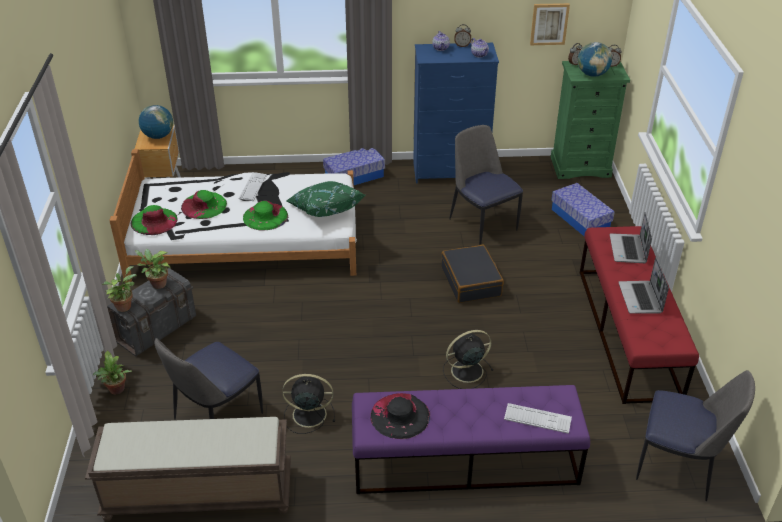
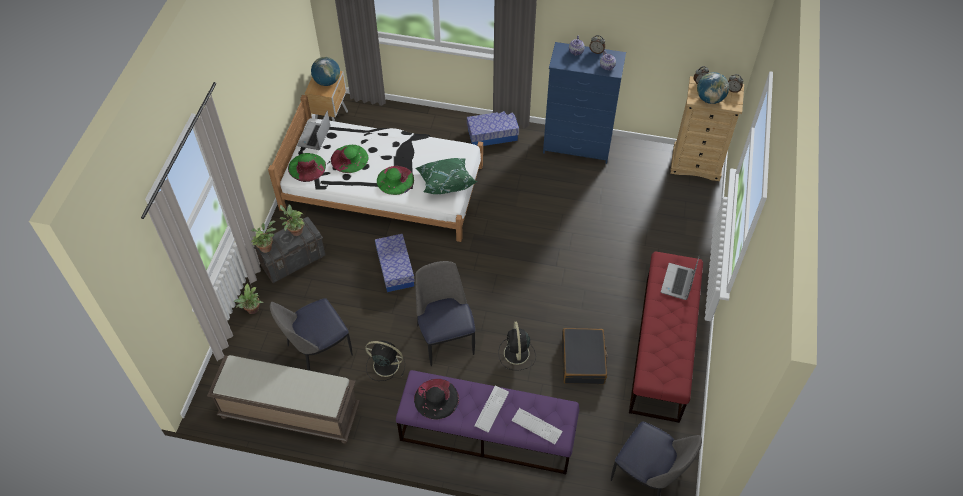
camera: 15 degrees right, 15 degrees up
(253, 187) = (394, 146): keyboard -> keyboard (491, 409)
(465, 371) = (516, 354): black fan -> black fan turned 90 degrees counterclockwise
(471, 281) = (552, 268): black suitcase -> black suitcase (583, 361)
(482, 223) = (584, 209): chair -> chair (445, 338)
(549, 23) = (680, 44): picture -> none
(580, 167) = (696, 163): green dresser -> beige dresser
(580, 219) = (671, 222): storage box -> storage box (395, 268)
(641, 299) = (666, 334): laptop -> laptop (314, 137)

